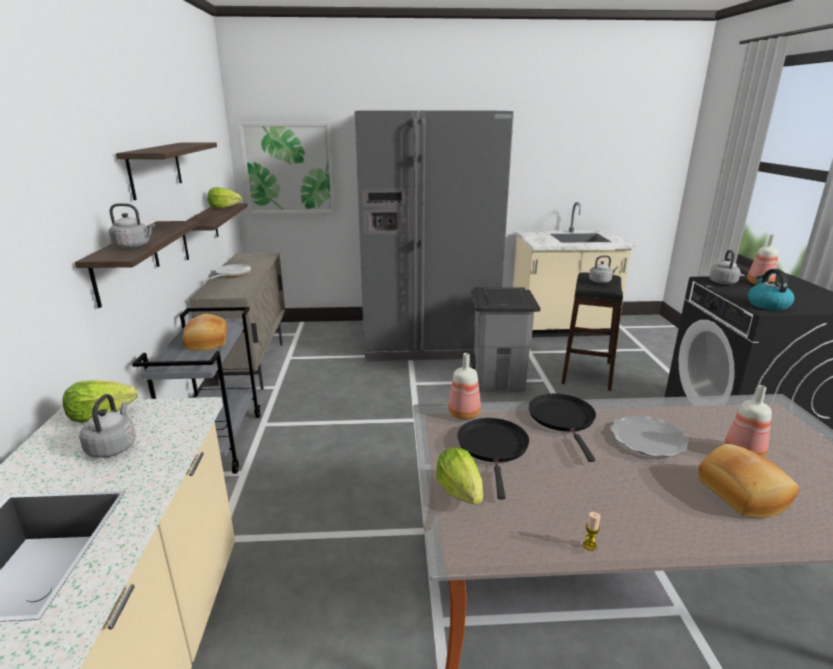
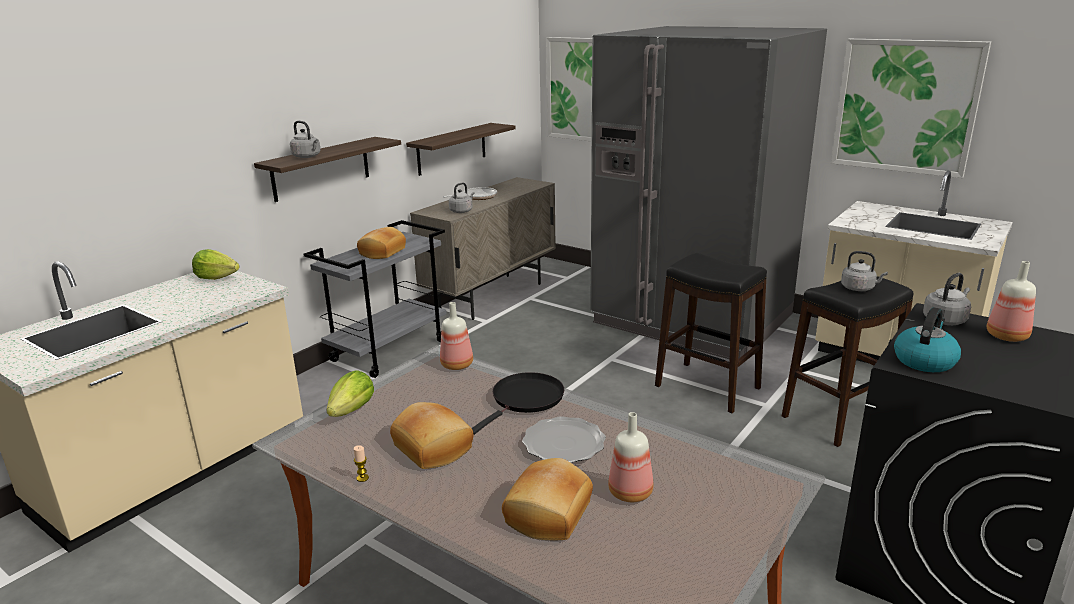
camera: 40 degrees right, 0 degrees up
(113, 447) = (193, 297): grey kettle -> grey kettle (462, 211)
(155, 169) = (384, 89): shelf -> none
(224, 208) = (483, 128): lettuce -> none
(493, 447) = (429, 395): black frying pan -> none
(498, 381) = (708, 387): grey trash can -> black stool
(541, 163) = (905, 106): none -> picture
(583, 487) = (434, 447): none -> bread

